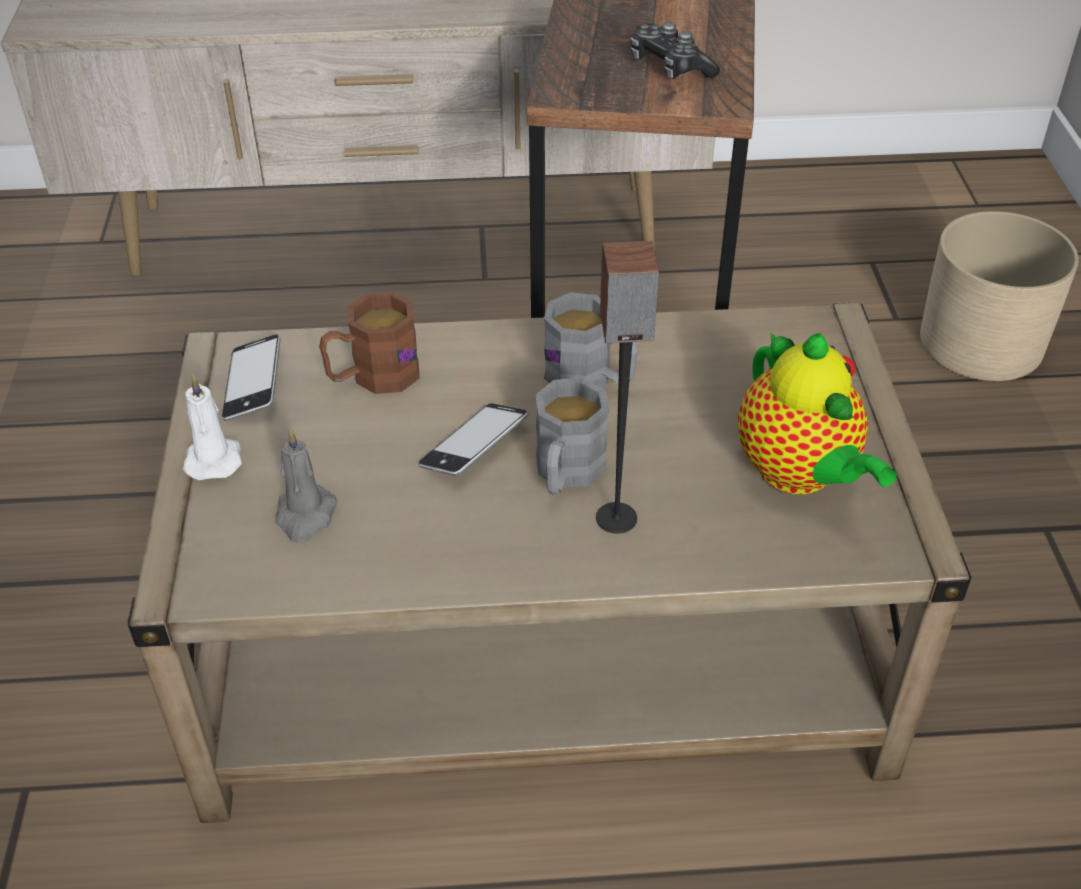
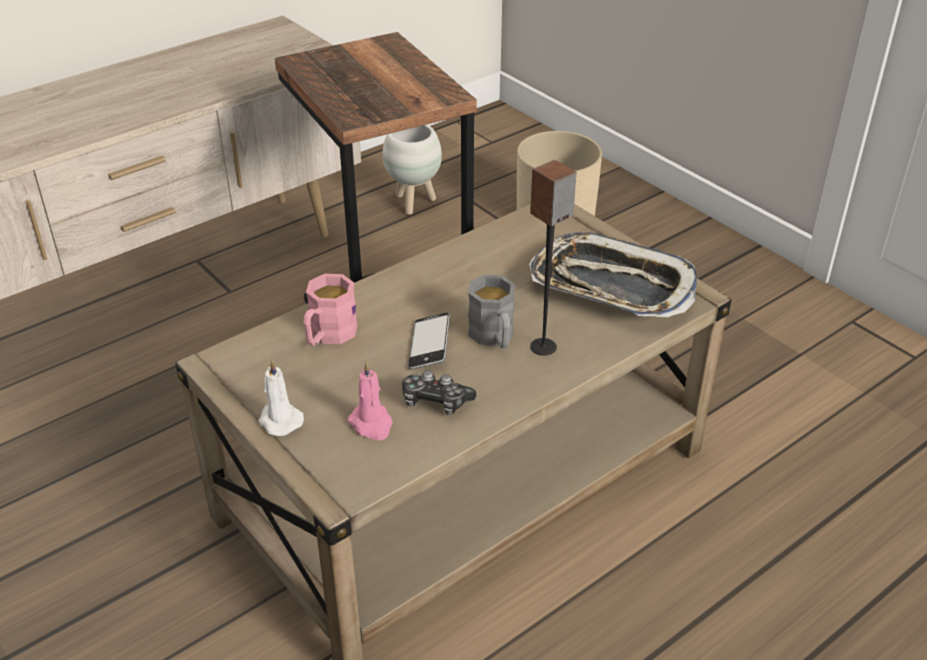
camera: 35 degrees left, 5 degrees down
(253, 384) = (256, 371): phone -> none
(305, 516) = (372, 424): grey candle -> pink candle
(373, 377) = (328, 336): brown mug -> pink mug
(590, 378) = (456, 285): grey mug -> none
(669, 67) = (399, 86): game controller -> game controller (435, 401)
(797, 252) = (414, 203): none -> white planter
(799, 474) = (611, 286): teapot -> tray

